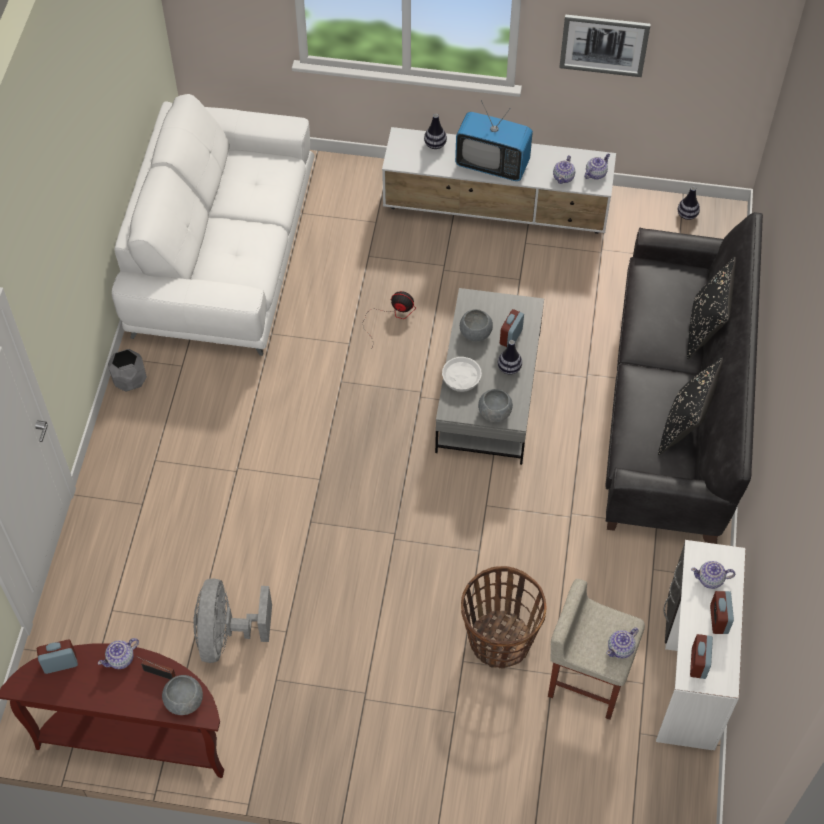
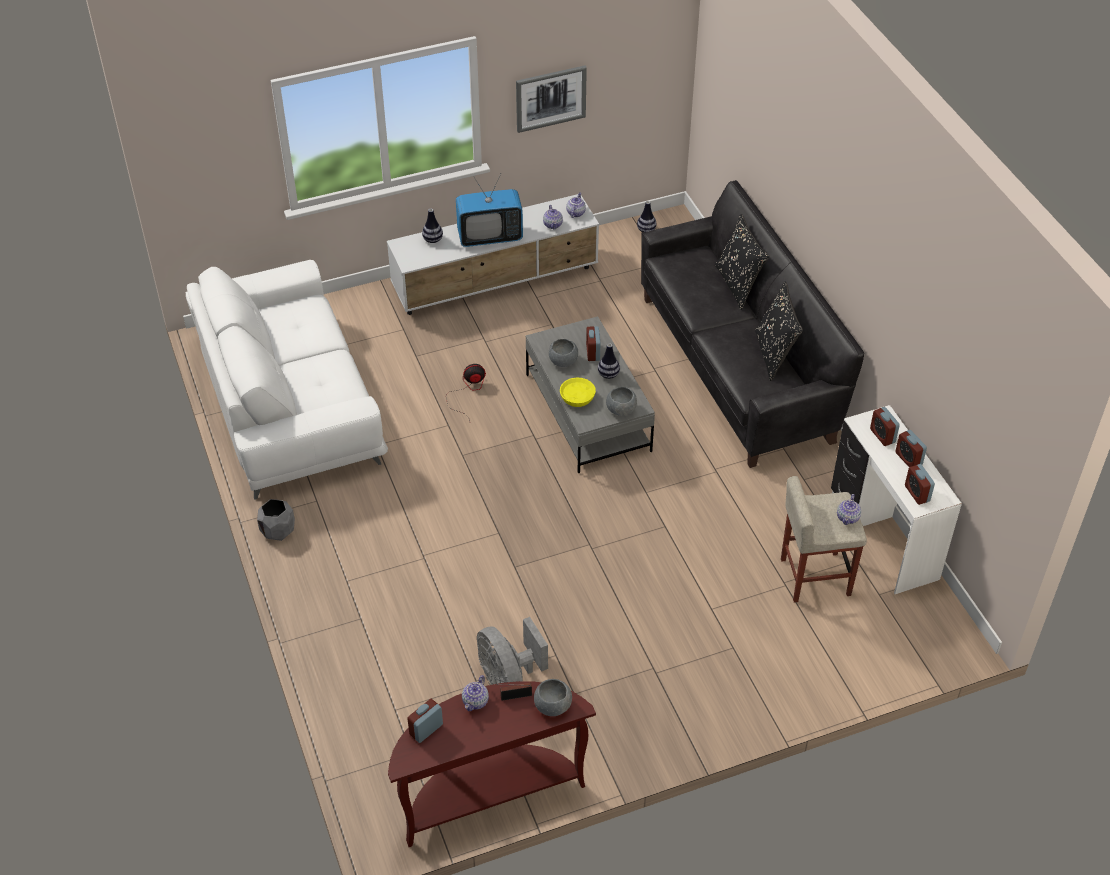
camera: 30 degrees left, 10 degrees down
(461, 379) = (577, 397): white bowl -> yellow bowl
(499, 640) = (728, 581): basket -> none
(710, 579) = (882, 436): teapot -> alarm clock

